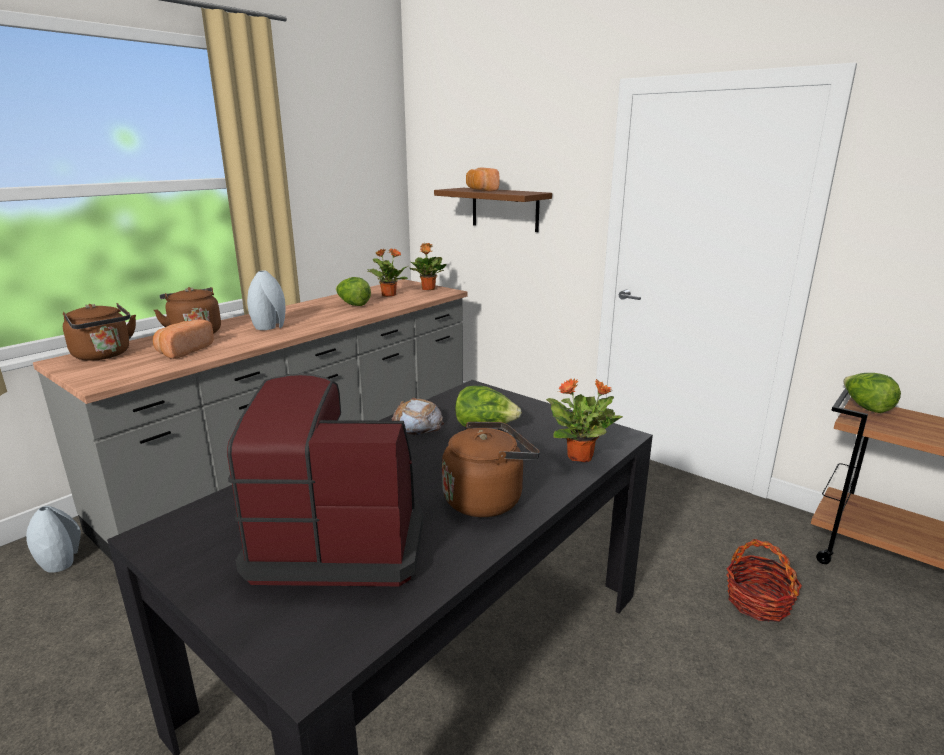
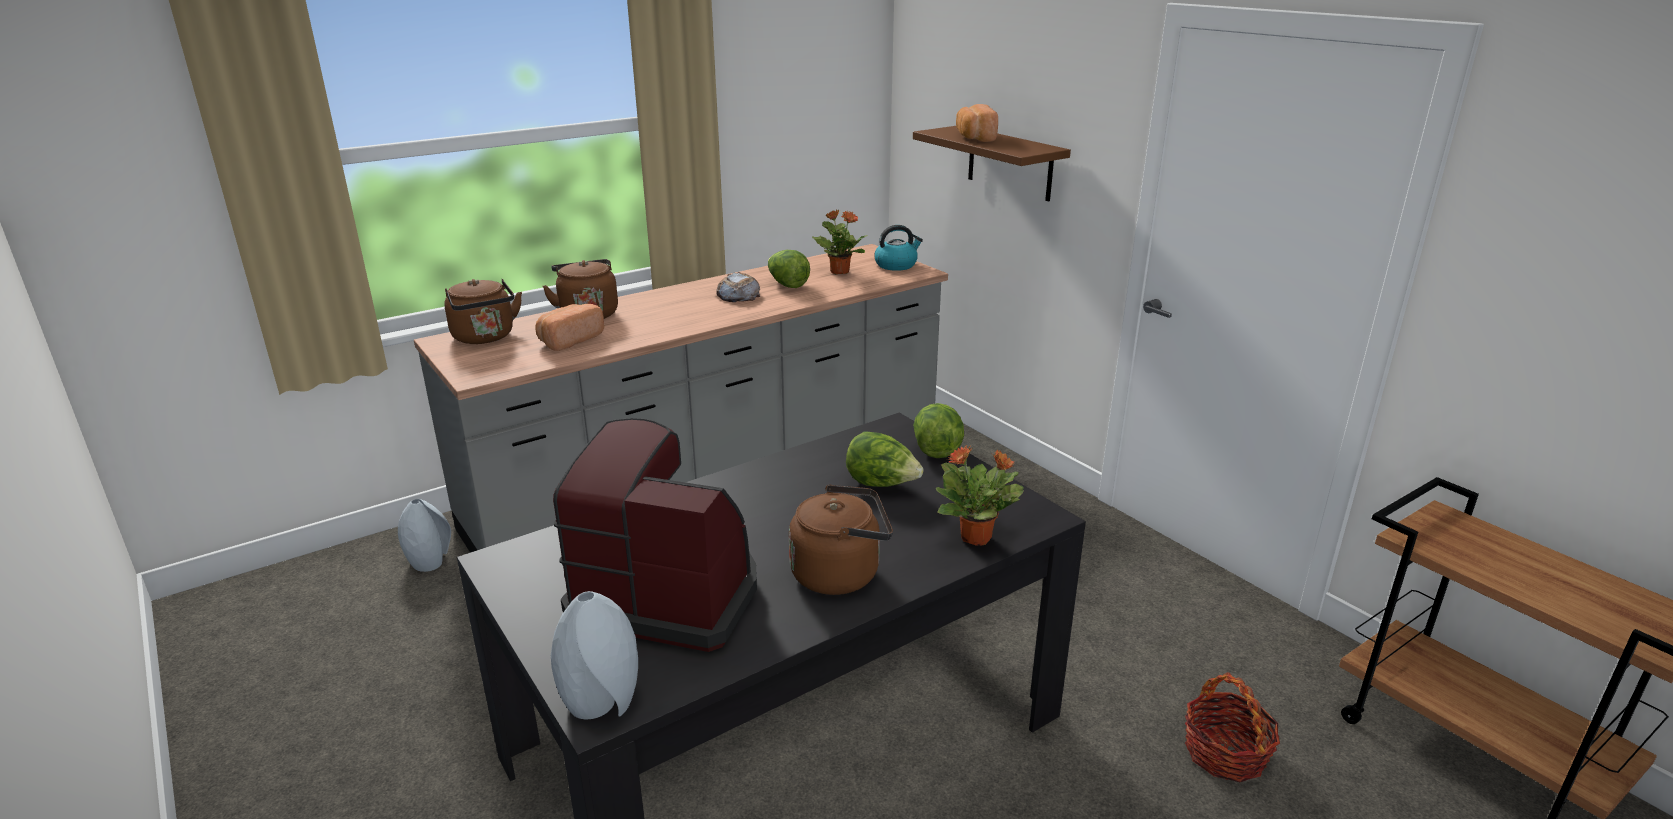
camera: 15 degrees right, 5 degrees up
(270, 327) = (675, 313): grey vase -> grey vase (603, 702)
(417, 424) = (805, 467): bread -> bread (738, 295)
(428, 289) = (896, 265): potted plant -> kettle
(865, 407) = (1442, 519): lettuce -> lettuce (936, 449)

